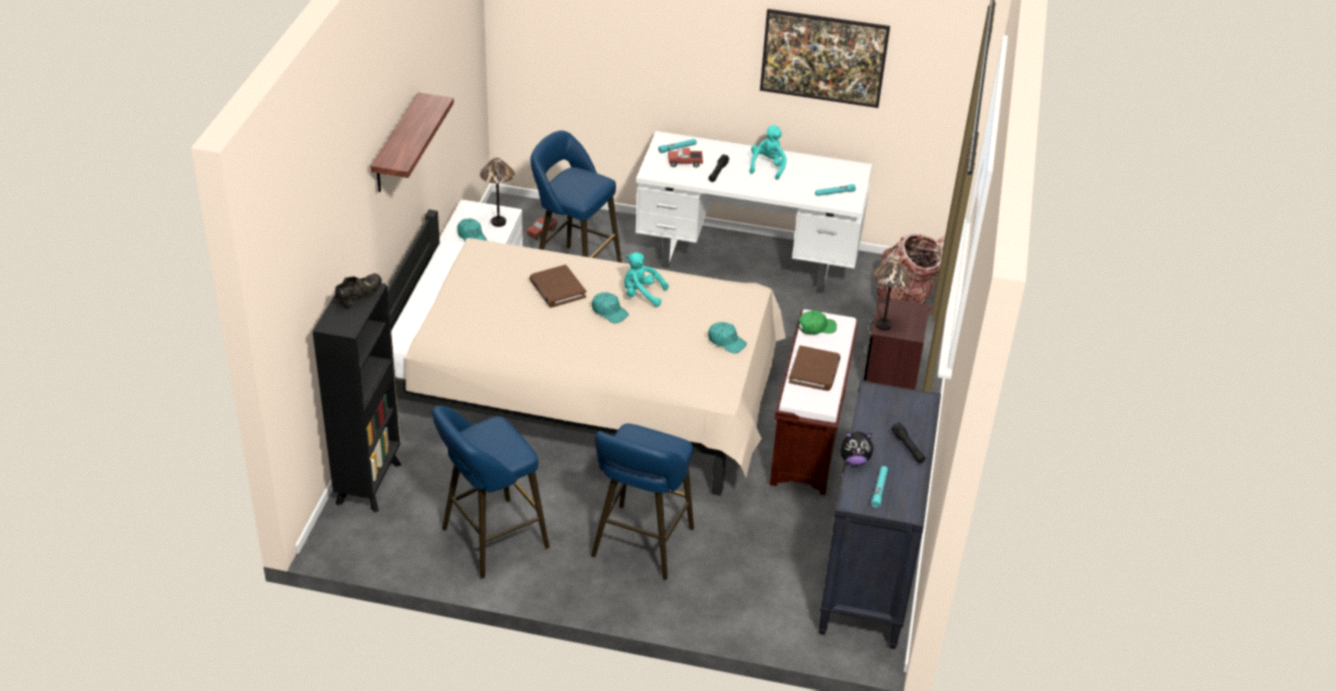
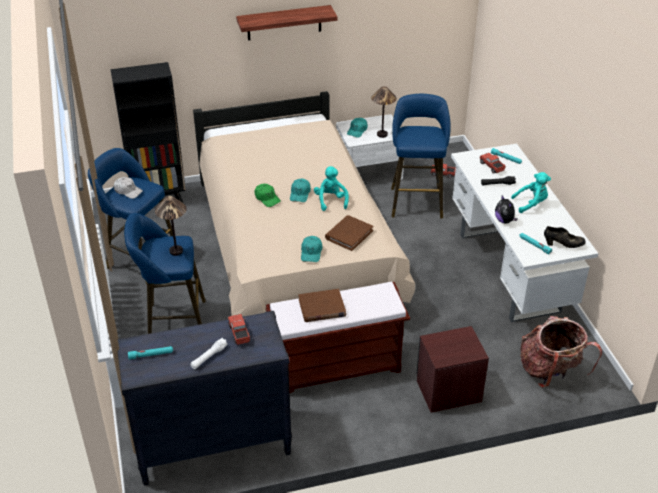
camera: 65 degrees right, 0 degrees up
(360, 297) = (152, 72): black shoe -> black shoe (563, 245)
(489, 446) = (128, 191): none -> white cap
(557, 289) = (305, 166): brown book -> brown book (349, 234)
(816, 327) = (374, 293): green cap -> green cap (267, 198)
(821, 78) = (592, 157): picture -> none
(854, 460) = (176, 333): plush toy -> plush toy (504, 220)
(883, 325) = (436, 339): table lamp -> table lamp (176, 251)
(883, 415) = (239, 334): none -> toy truck
(907, 447) = (209, 357): black flashlight -> white flashlight

